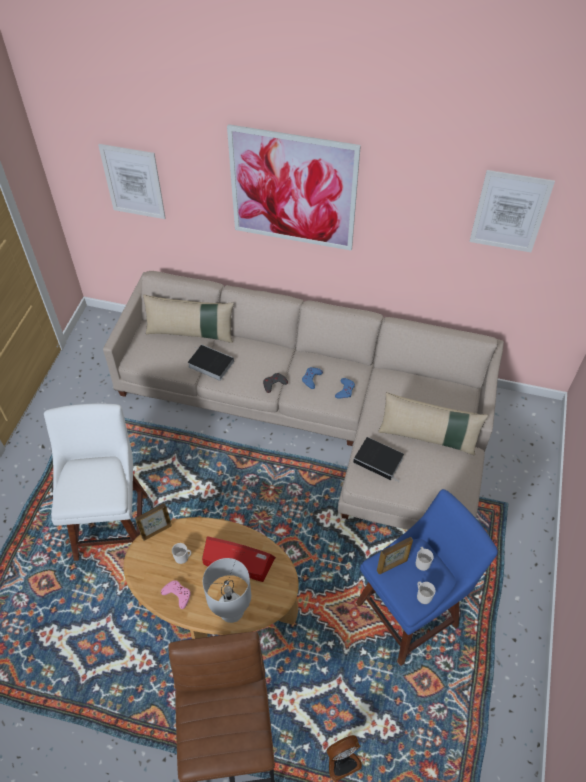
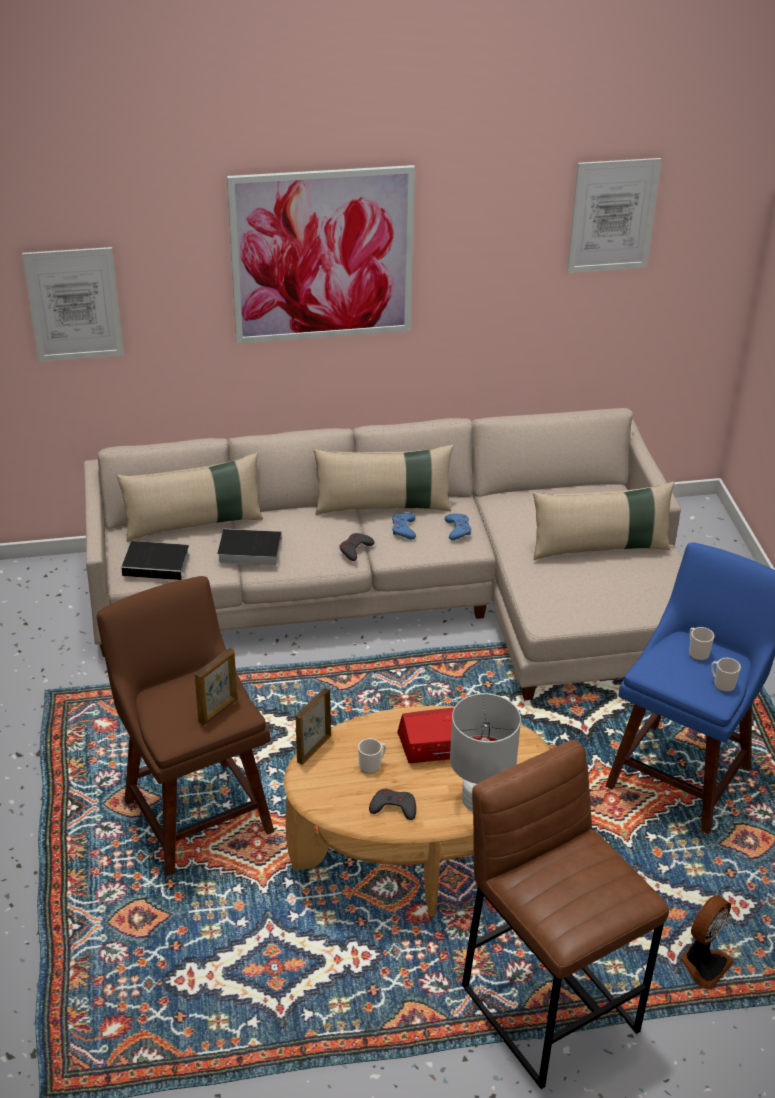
camera: 25 degrees left, 15 degrees down
(112, 523) = (196, 812): white stool -> brown stool
(177, 594) = (393, 807): pink game controller -> grey game controller
(309, 356) = (383, 506): none -> beige pillow
(379, 460) = (556, 589): book -> book (158, 564)
(392, 565) = (664, 667): picture frame -> picture frame (218, 711)

